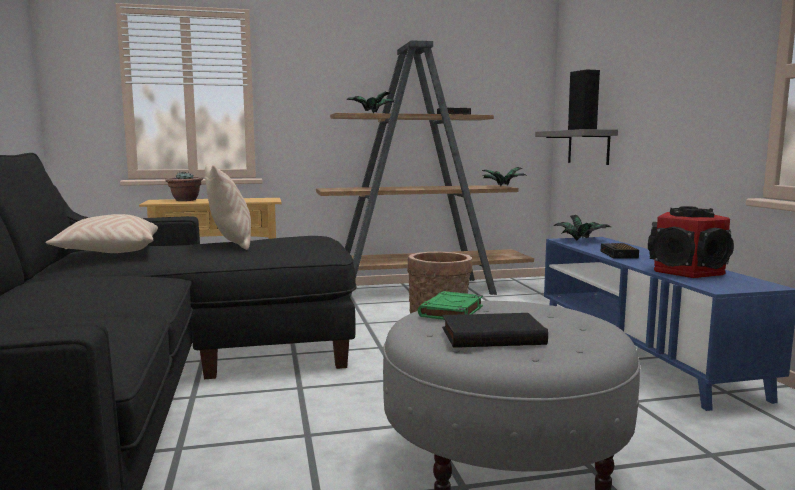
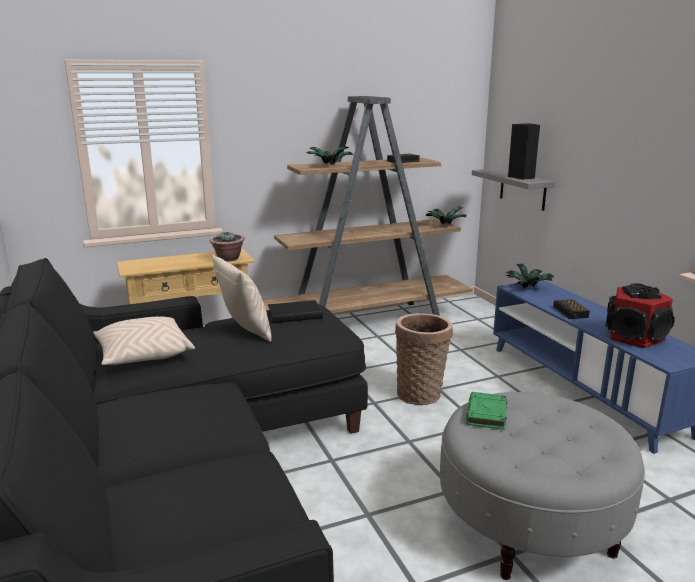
camera: 10 degrees left, 10 degrees up
(185, 200) = (157, 262): potted plant -> potted plant (228, 259)
(492, 335) = (537, 446): black book -> black book (295, 314)

